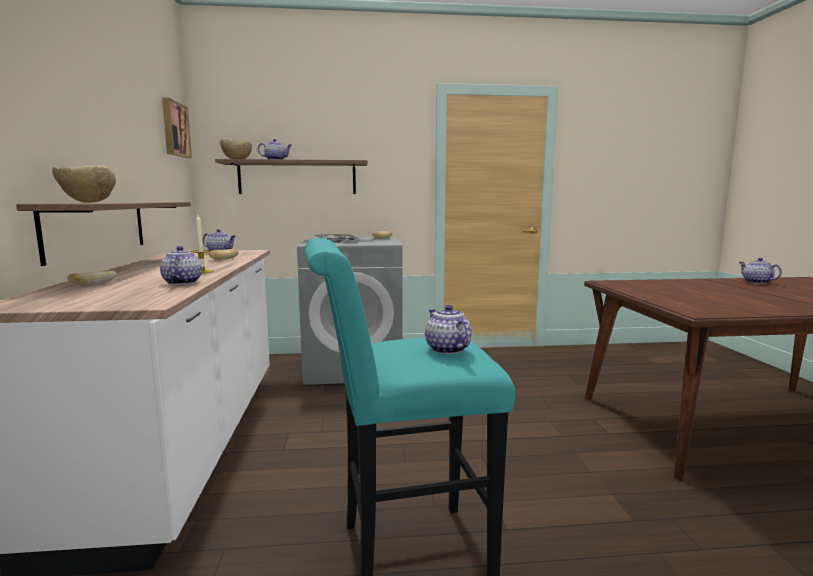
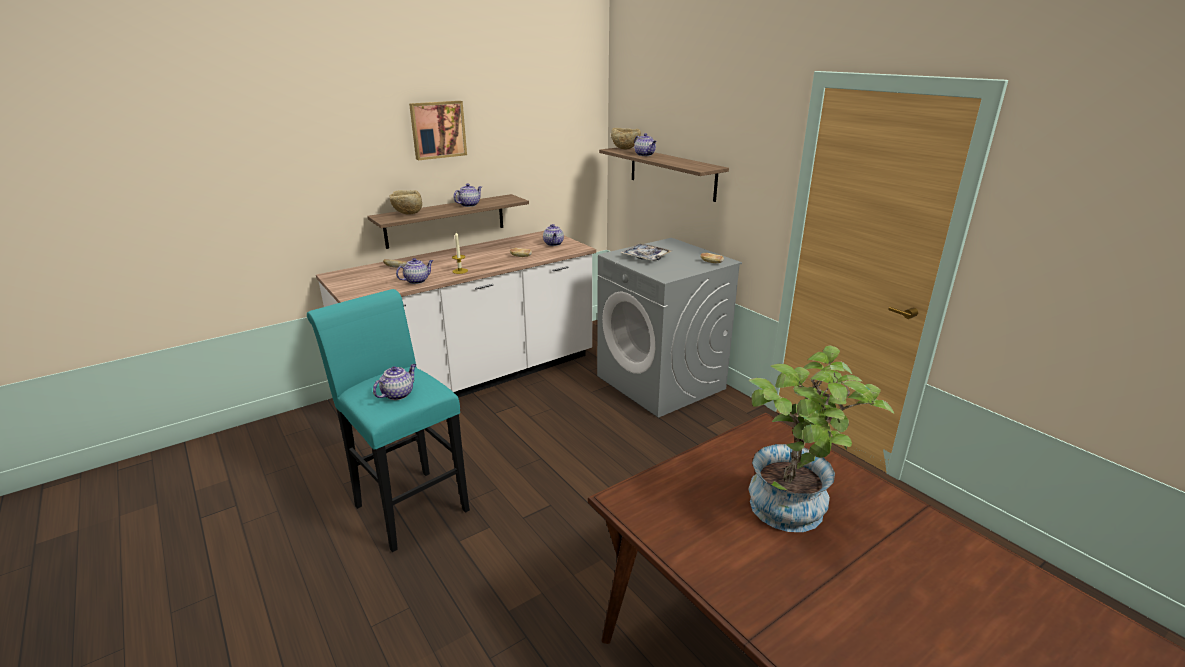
camera: 60 degrees right, 15 degrees up
(174, 129) = (575, 120): picture -> picture (437, 129)
(714, 292) = (793, 514): none -> potted plant
(756, 282) = (967, 565): teapot -> teapot (469, 205)

